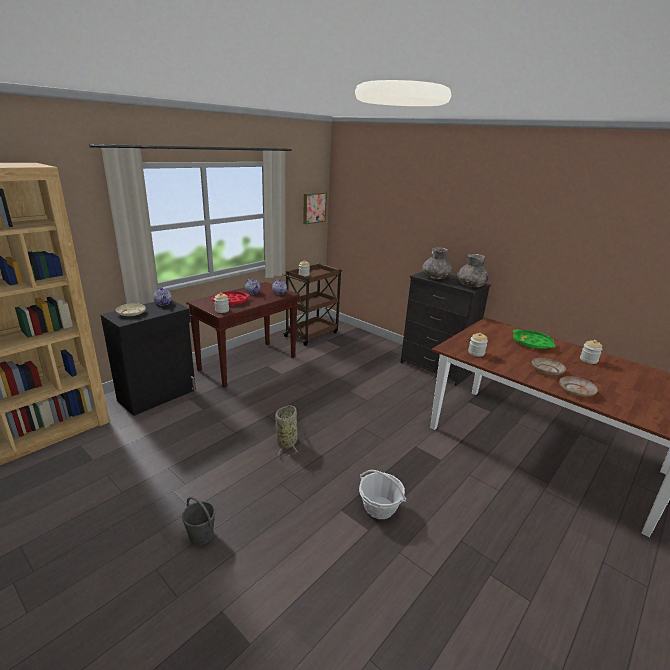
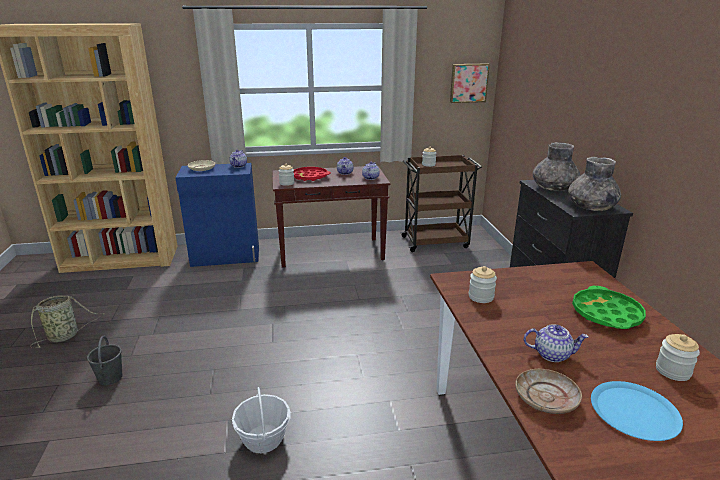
camera: 40 degrees right, 0 degrees up
(158, 395) = (226, 257): black cabinet -> blue cabinet
(287, 441) = (269, 335): basket -> basket (65, 336)
(546, 370) = (552, 354): beige plate -> teapot
(605, 382) = (634, 411): none -> blue plate

